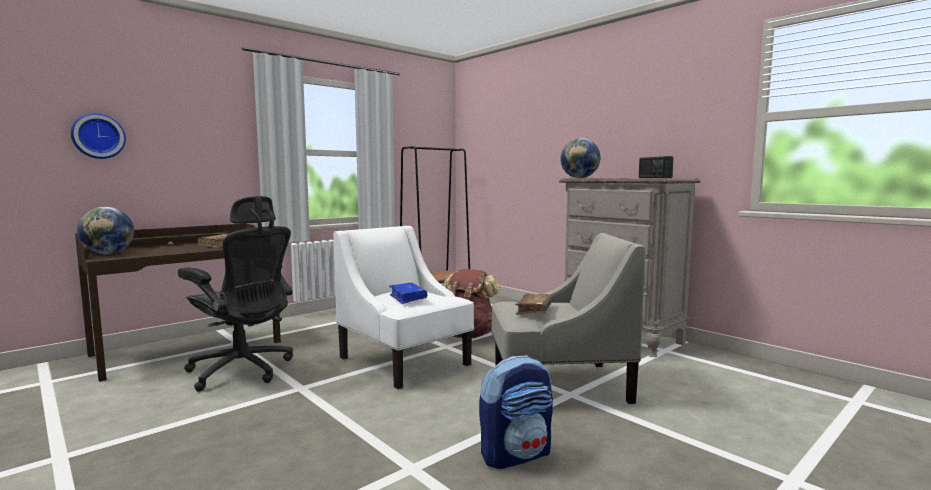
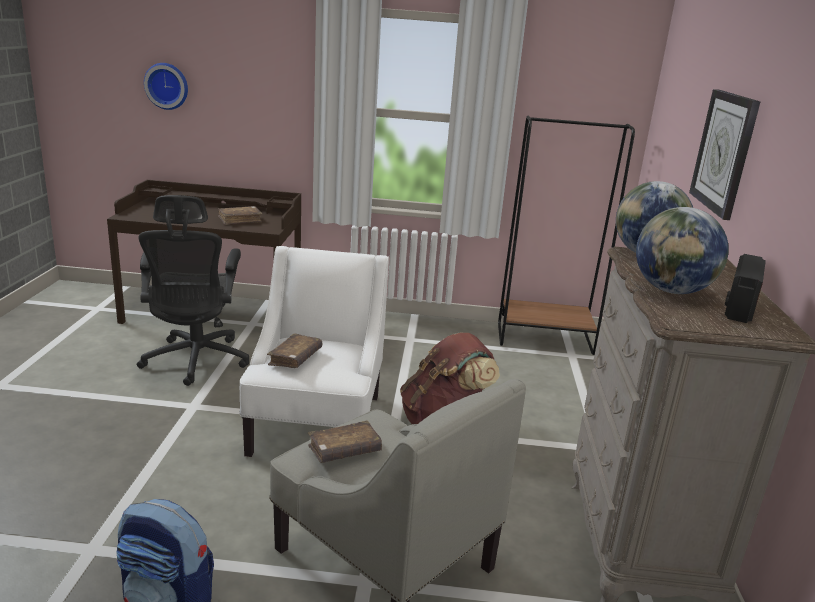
camera: 45 degrees right, 15 degrees up
(108, 254) = (147, 209): globe -> globe (672, 291)
(408, 298) = (295, 358): blue book -> brown book
(558, 137) = (724, 152): none -> wall clock

